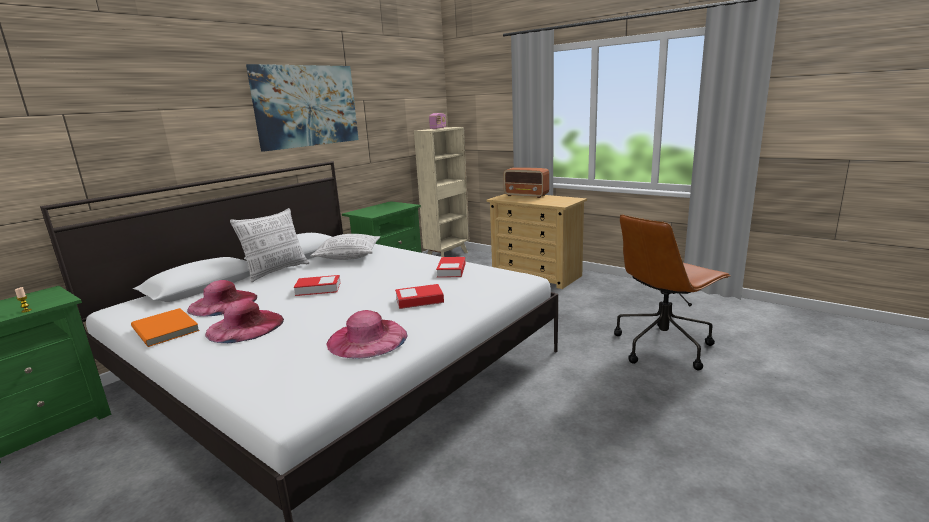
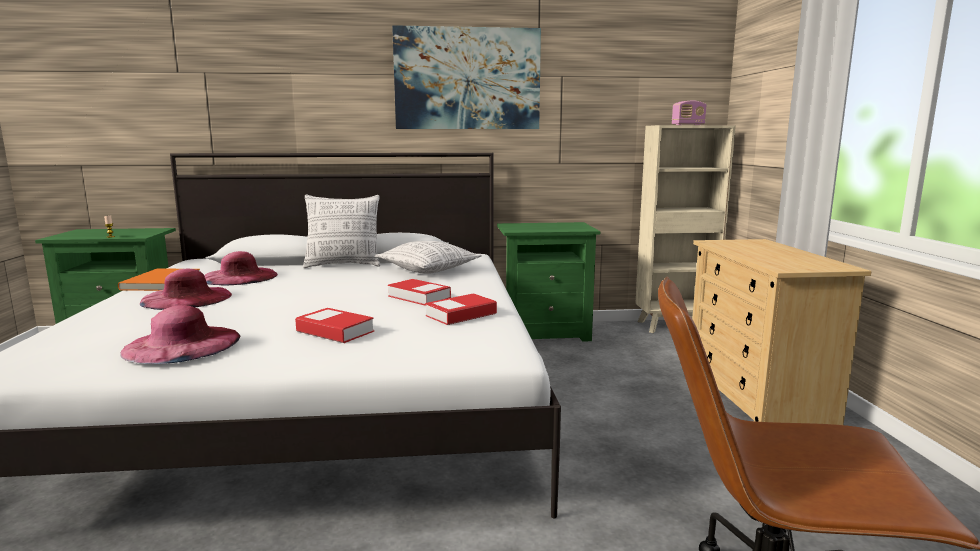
camera: 45 degrees right, 5 degrees down
(318, 289) = (313, 289): book -> book (419, 297)
(526, 195) = (771, 247): radio -> none

